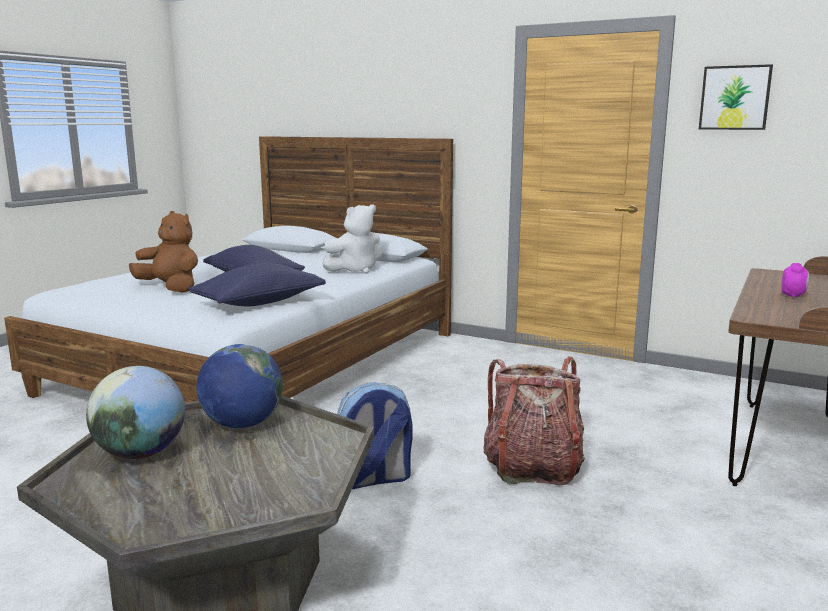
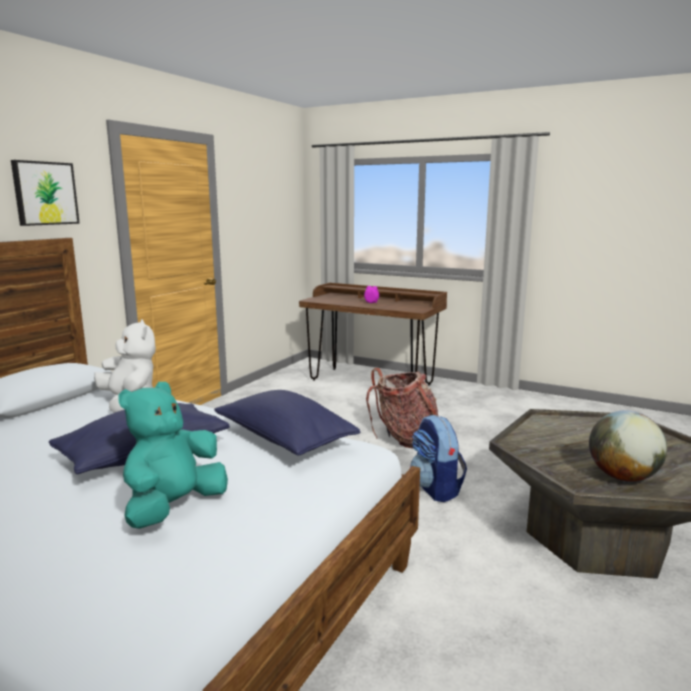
camera: 90 degrees left, 0 degrees up
(171, 289) = (174, 508): brown plush toy -> turquoise plush toy
(242, 424) = (546, 449): globe -> none
(735, 98) = (245, 196): picture -> picture (45, 193)

